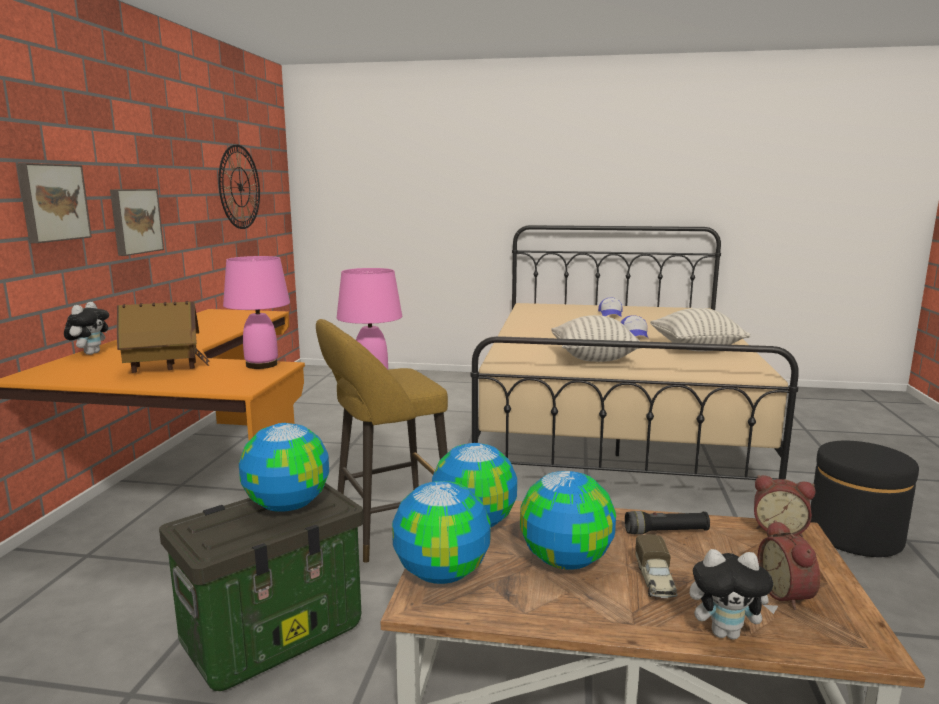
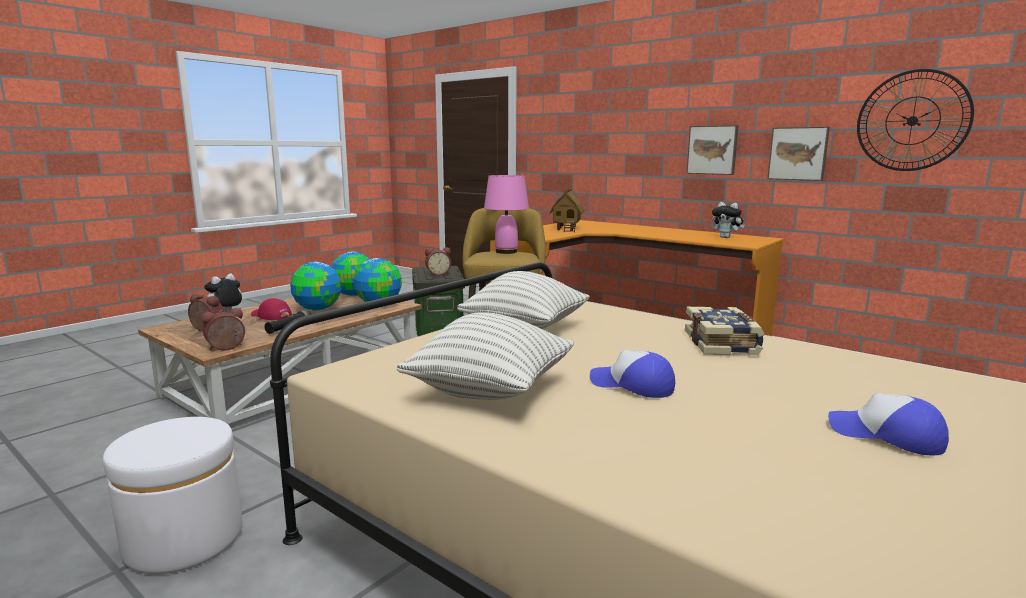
camera: 120 degrees right, 0 degrees up
(52, 202) = (642, 134): picture -> picture (798, 153)
(90, 353) = (623, 225): plush toy -> plush toy (726, 237)
(261, 365) = (550, 236): pink table lamp -> none
(286, 506) = (438, 274): globe -> alarm clock
(539, 329) = (722, 344): none -> book
(655, 581) = (271, 316): toy truck -> red cap
(854, 536) = (184, 539): black ottoman -> white ottoman

